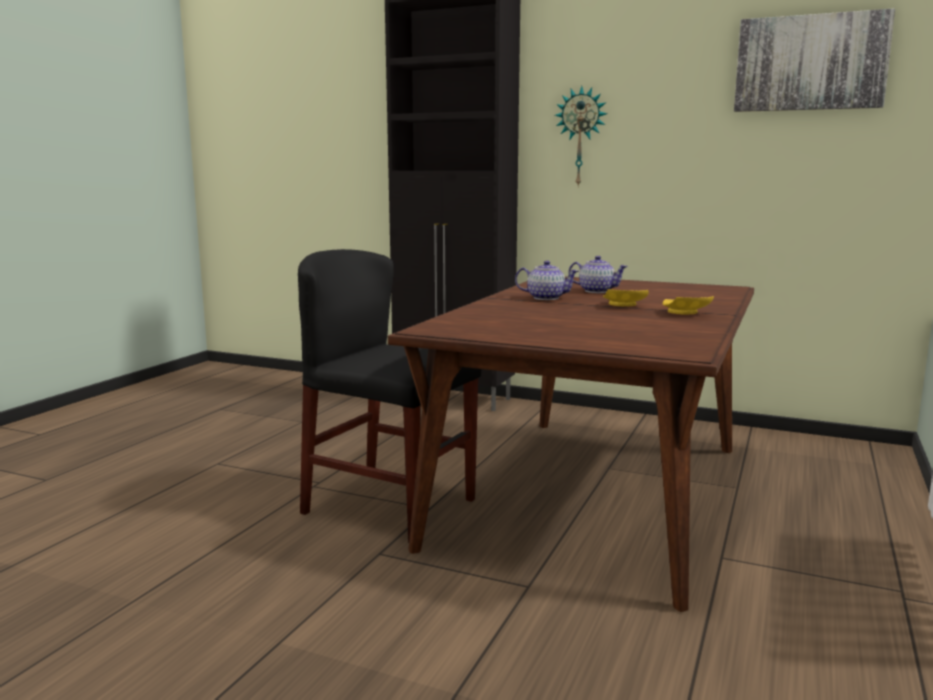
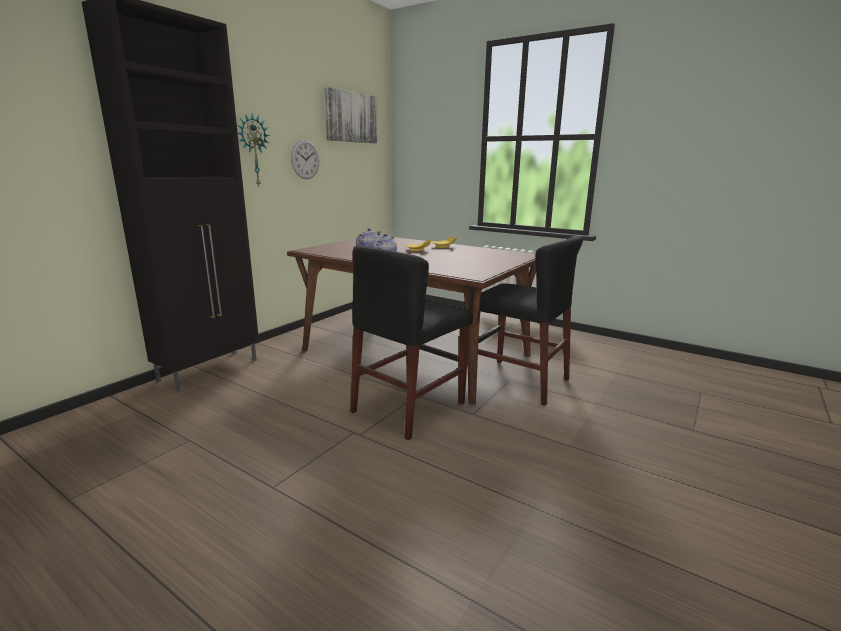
camera: 80 degrees left, 5 degrees up
(528, 596) = (519, 381): none -> black chair
(678, 146) = (305, 159): none -> wall clock

